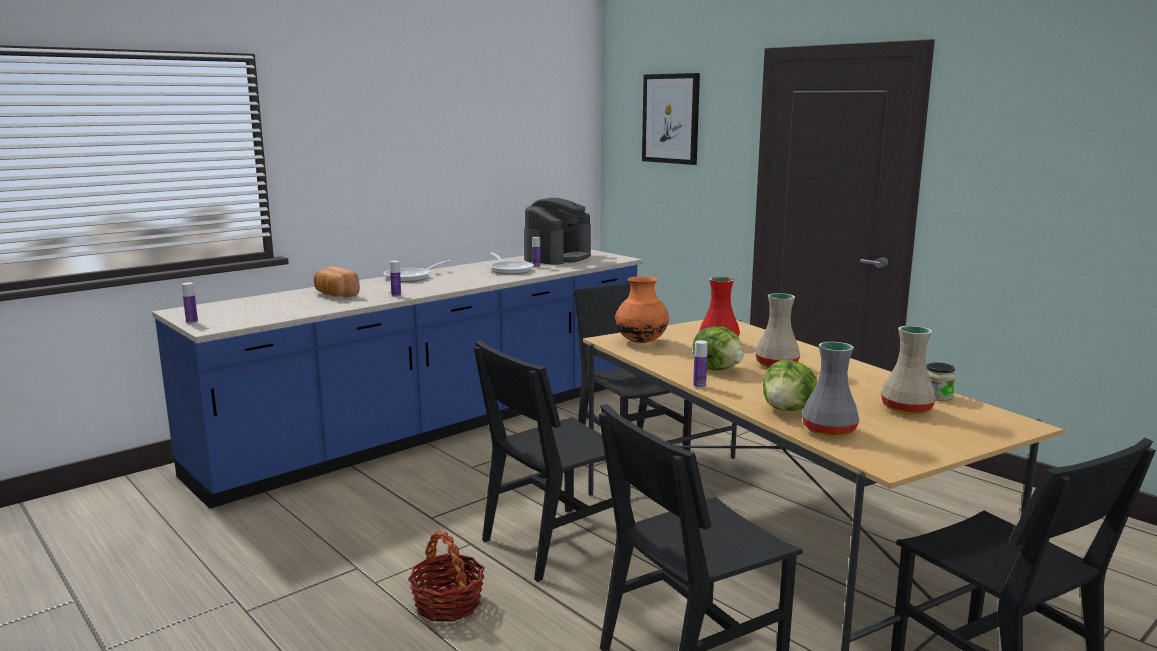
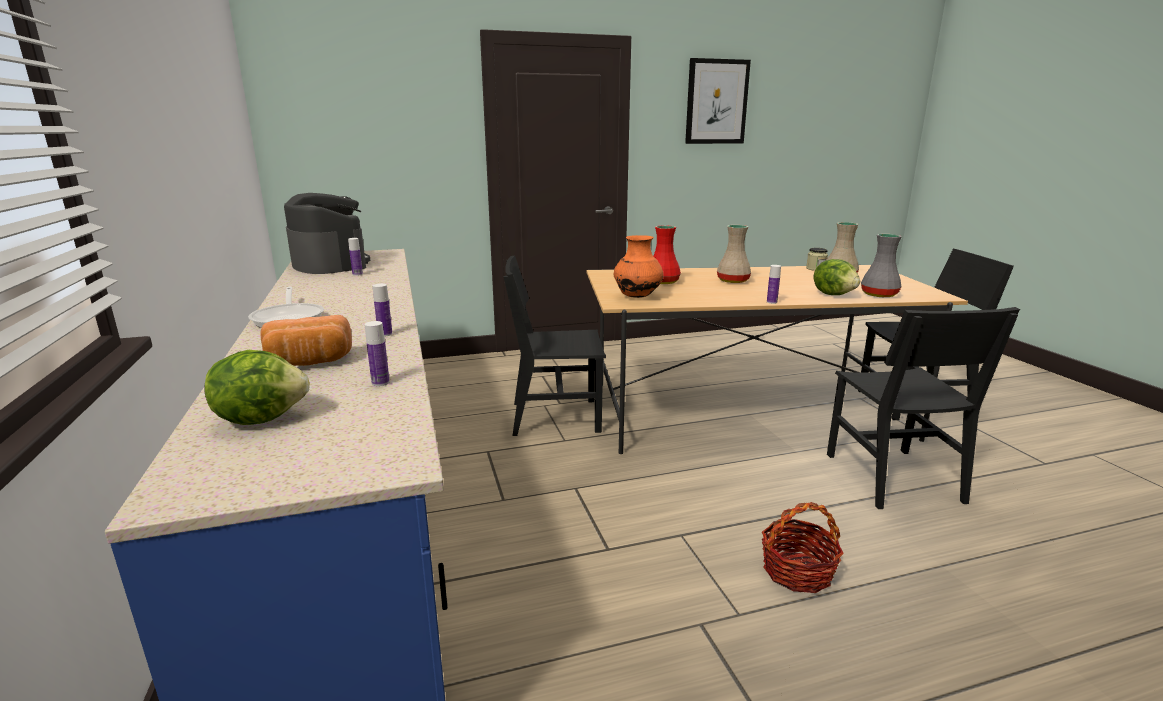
camera: 65 degrees left, 5 degrees up
(192, 322) = (314, 480): bottle -> bottle (380, 382)
(510, 269) = (350, 282): frying pan -> none
(554, 542) = (700, 489): black chair -> none
(671, 118) = (367, 99): picture -> picture (716, 102)
(718, 369) = (731, 292): lettuce -> lettuce (262, 418)

